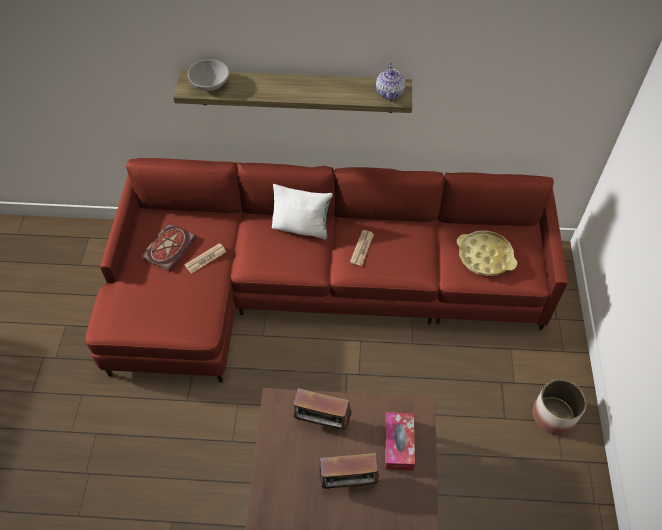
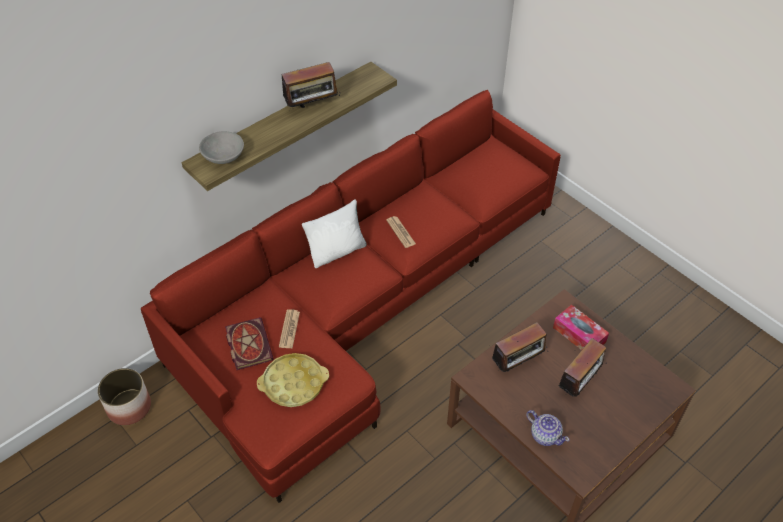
camera: 45 degrees left, 5 degrees down
(317, 88) = (312, 108): none -> radio
(390, 93) = (369, 79): teapot -> teapot (545, 435)
(485, 256) = (487, 178): yellow tray -> yellow tray (293, 383)
(554, 415) = (610, 261): planter -> planter (129, 407)

